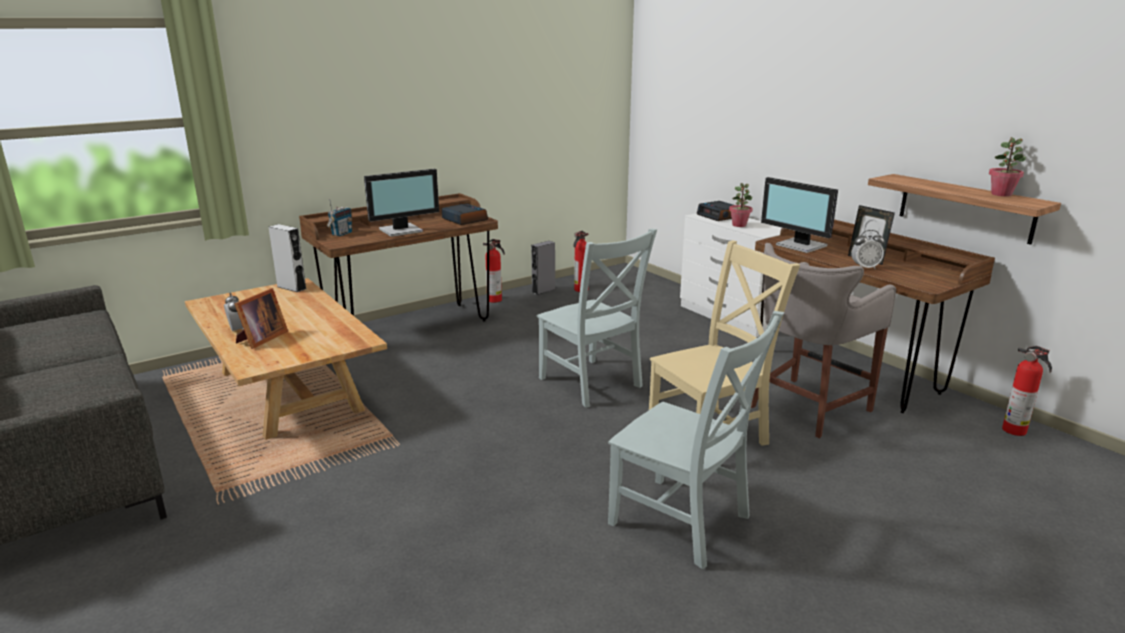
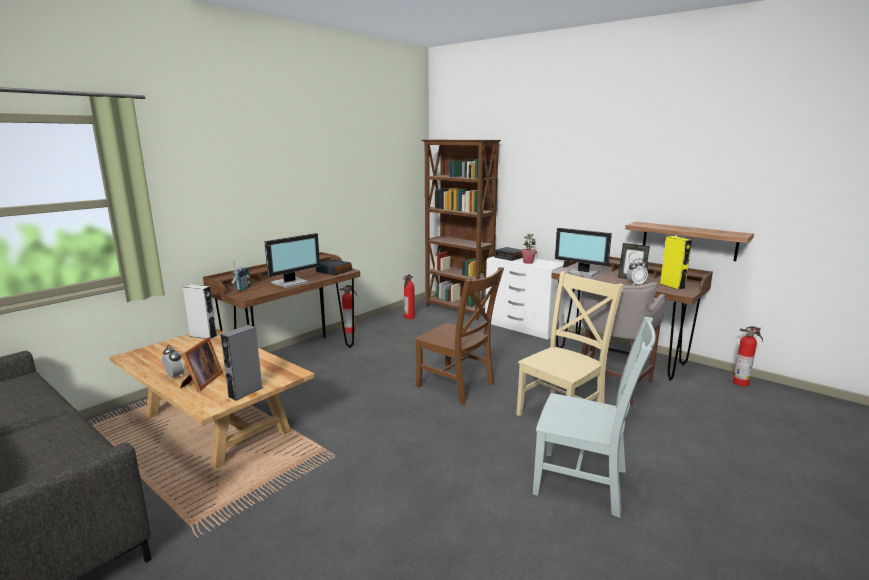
camera: 15 degrees left, 5 degrees down
(543, 290) = (382, 320): grey speaker -> grey speaker (245, 392)
(592, 384) = (457, 386): grey chair -> brown chair
(653, 285) = (458, 310): none -> brown bookcase
(920, 275) = (672, 286): none -> yellow speaker
(1001, 194) = (715, 230): potted plant -> none

